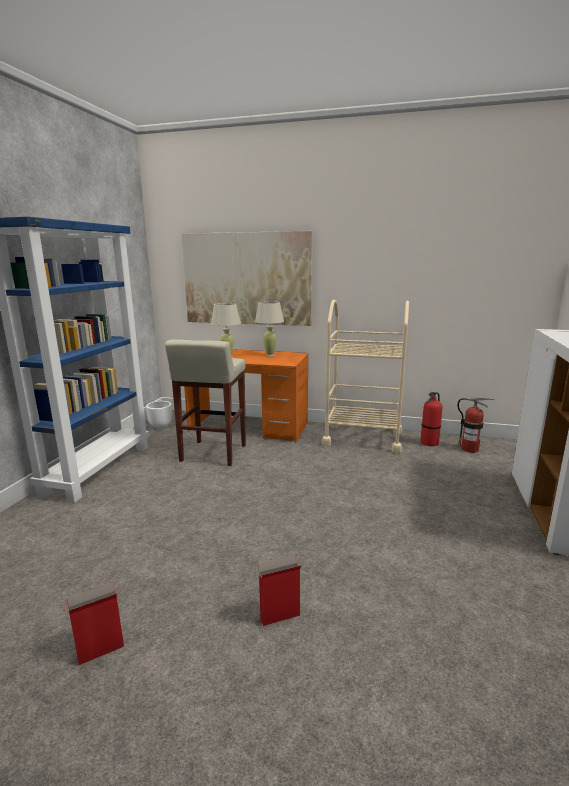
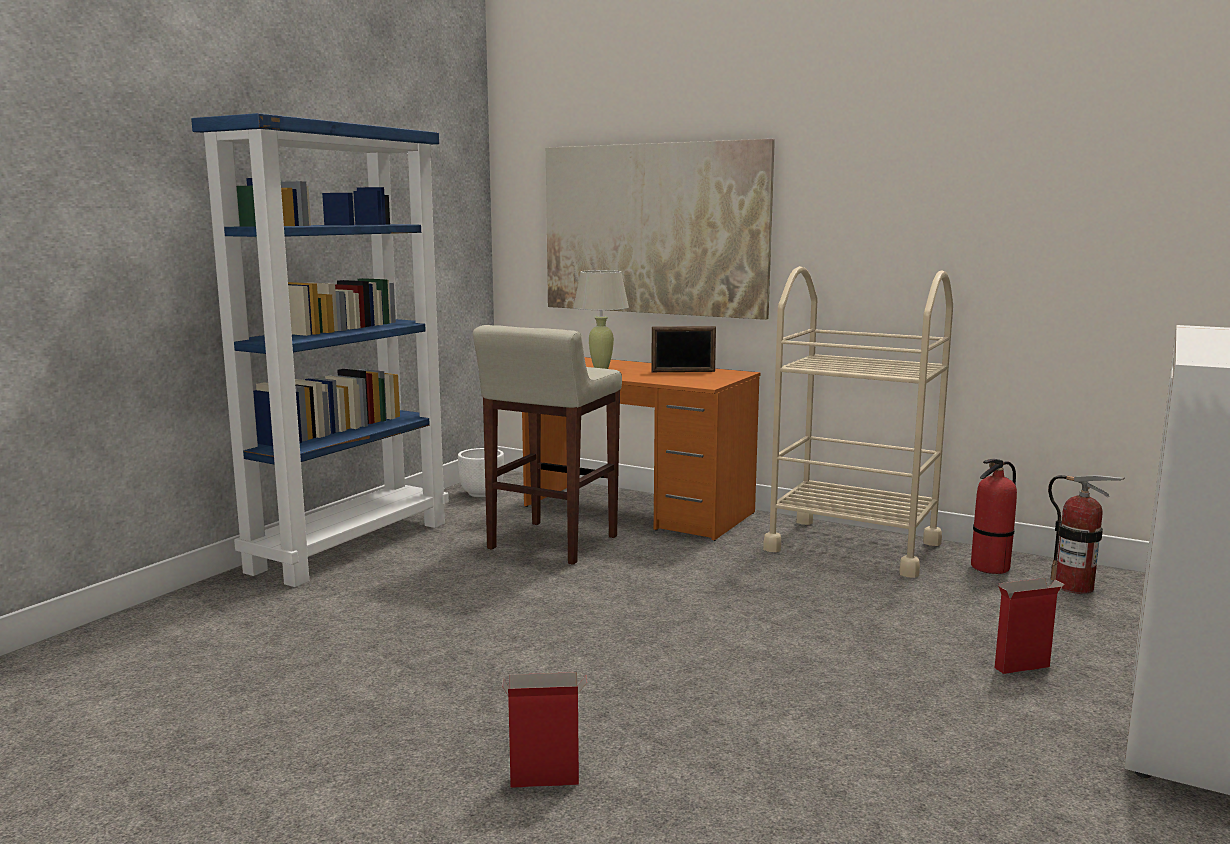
camera: 15 degrees right, 5 degrees down
(102, 651) = (254, 776): cardboard box -> cardboard box (1023, 667)
(270, 355) = (683, 372): beige table lamp -> picture frame

